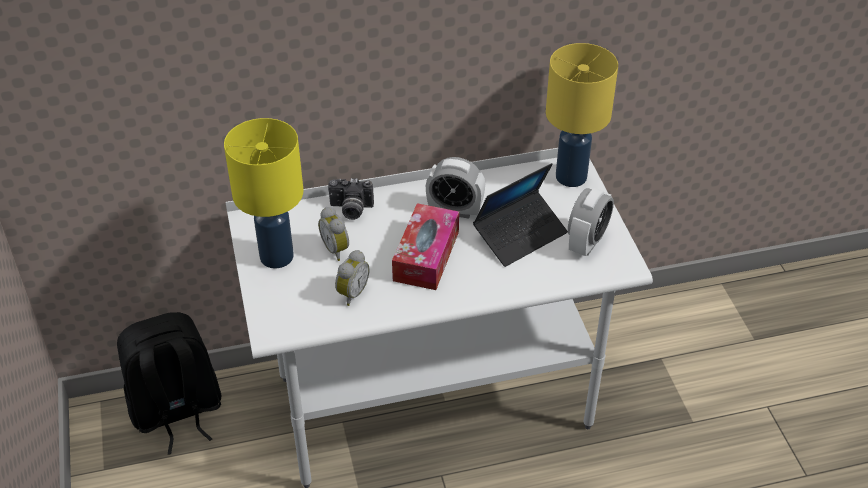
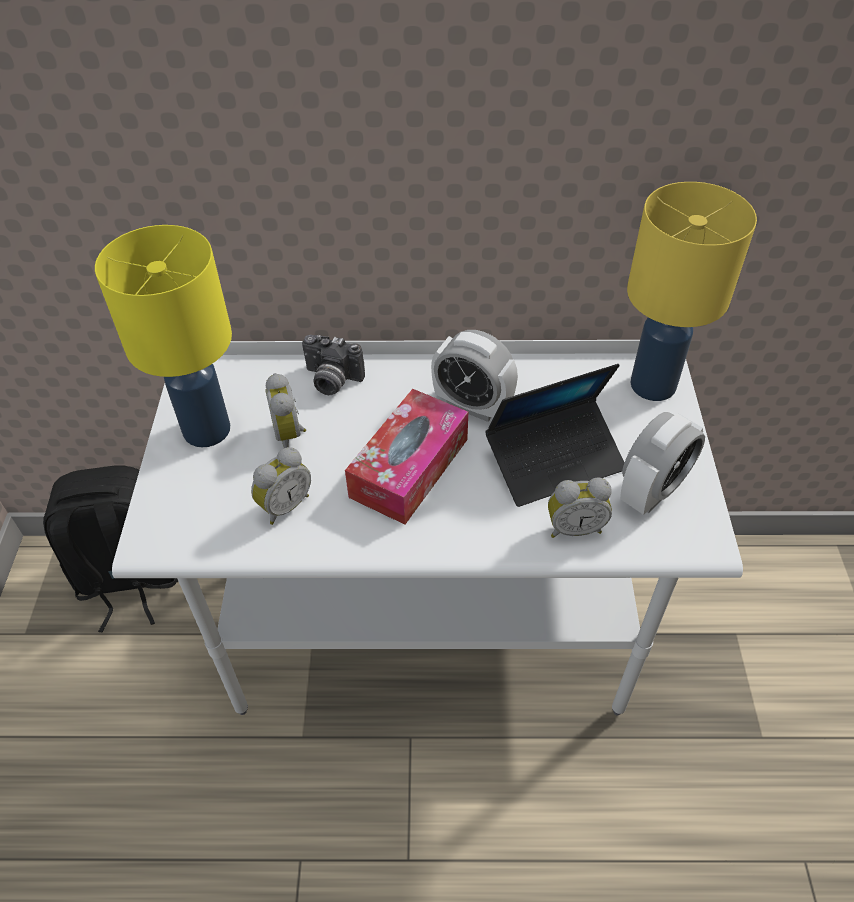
camera: 15 degrees right, 5 degrees up
(544, 272) = (574, 527): none -> alarm clock

